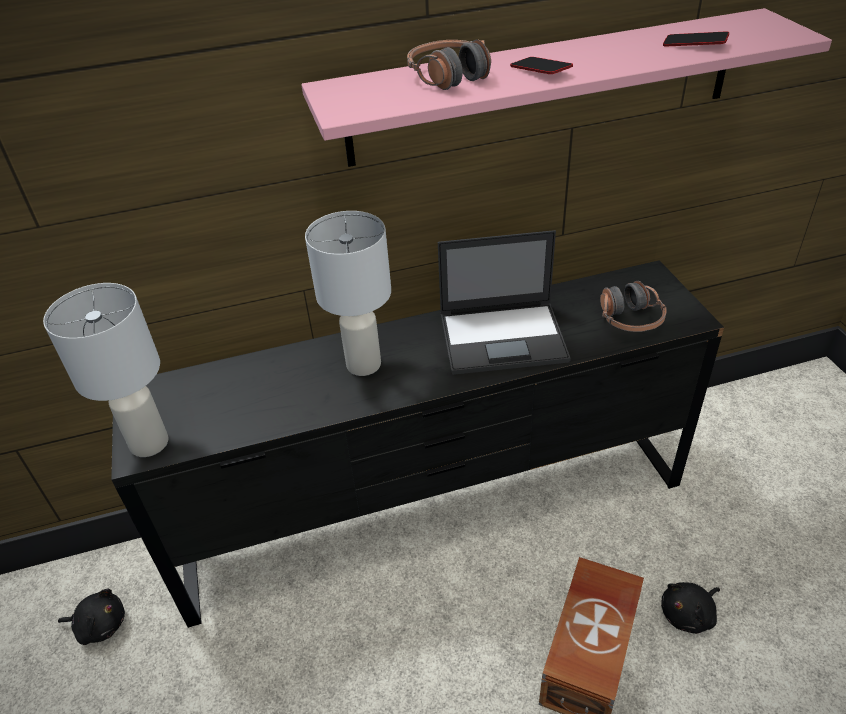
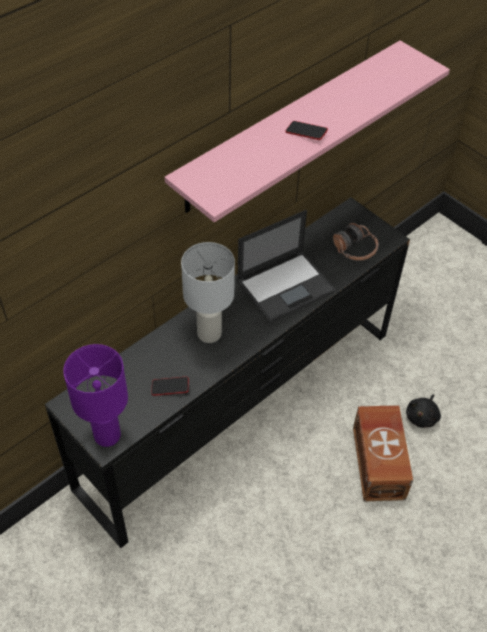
camera: 30 degrees left, 10 degrees up
(100, 625) = (56, 572): black plush toy -> none
(150, 442) = (107, 434): white table lamp -> purple table lamp
(449, 76) = (255, 150): headphones -> none
(694, 44) = (379, 88): phone -> phone (170, 387)

